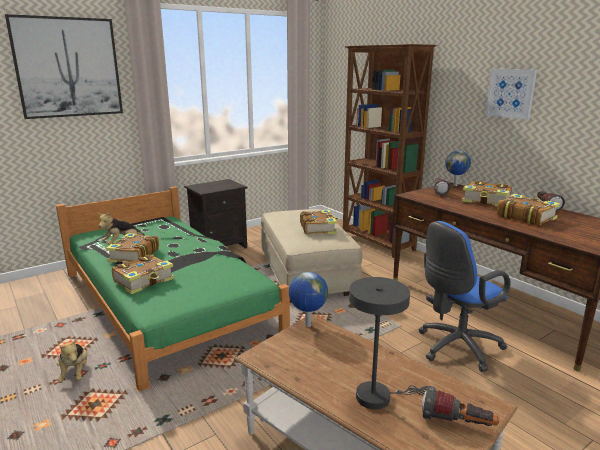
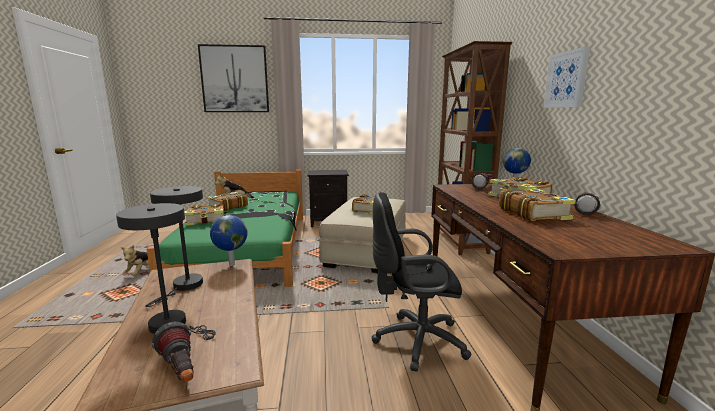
camera: 30 degrees right, 5 degrees down
(311, 361) = (184, 286): none -> grey table lamp
(455, 348) = (414, 341): blue office chair -> black office chair

